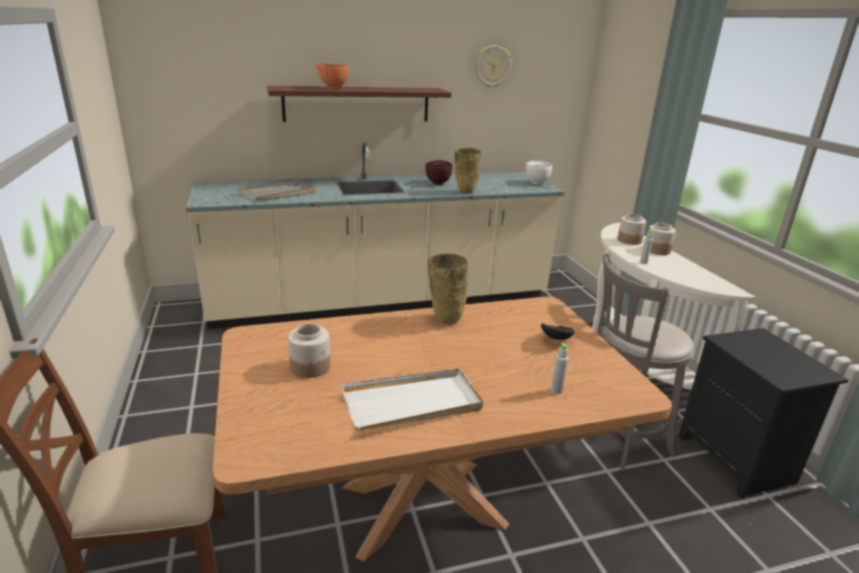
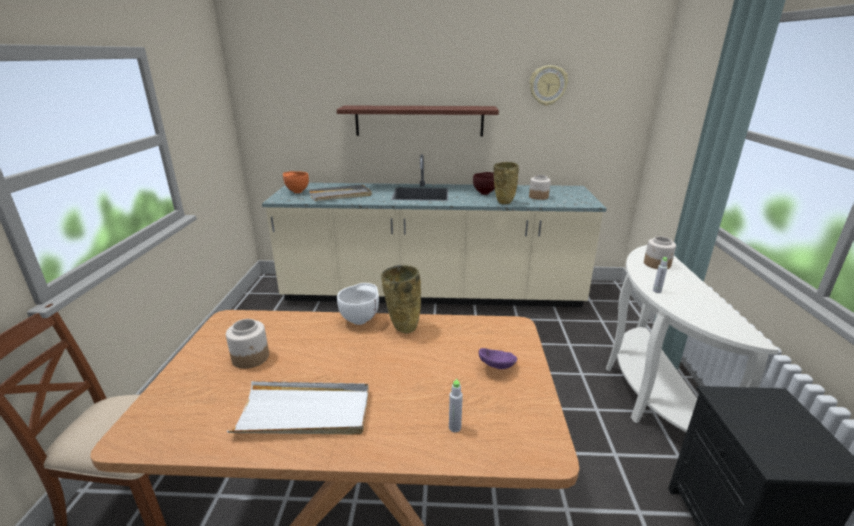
camera: 20 degrees right, 0 degrees up
(332, 88) = (393, 107): orange bowl -> orange bowl (297, 192)
(536, 183) = (583, 197): white bowl -> white bowl (361, 320)
(557, 339) = (498, 367): black bowl -> purple bowl
(619, 441) = (596, 477): grey stool -> none
(657, 250) = (683, 278): jar -> jar (538, 197)

